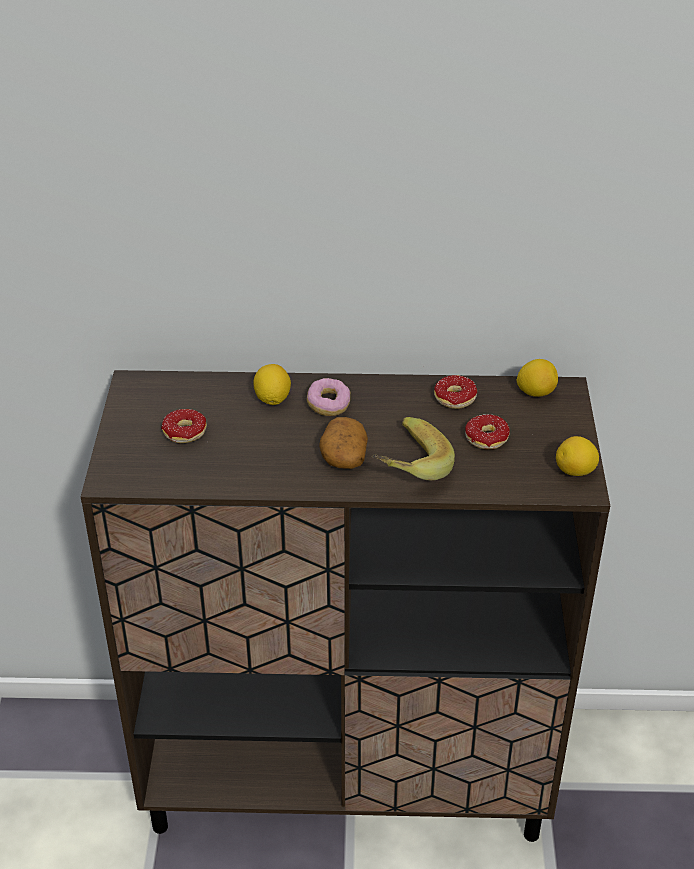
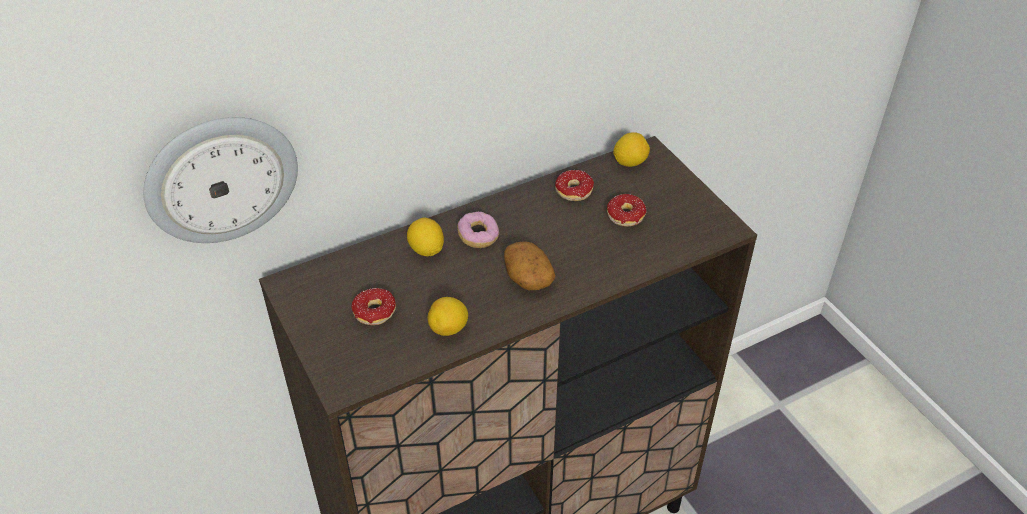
camera: 30 degrees left, 5 degrees up
(94, 258) = (221, 179): none -> wall clock
(404, 468) = (584, 267): banana -> none
(575, 471) = (711, 217): lemon -> lemon (449, 329)

